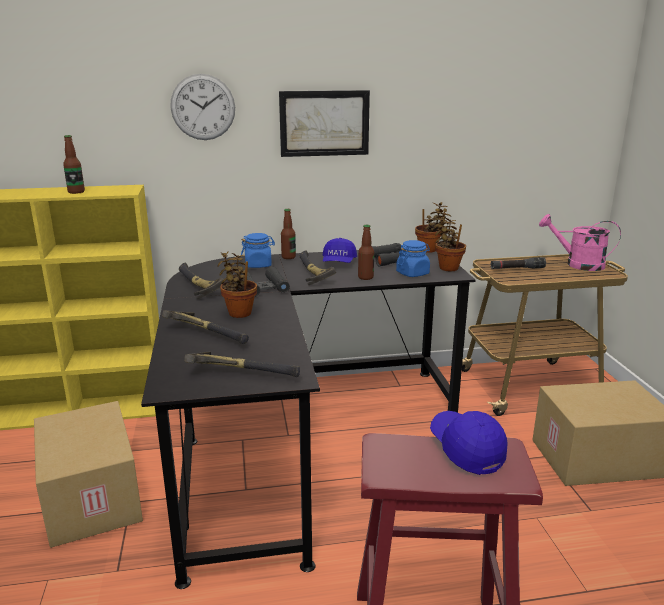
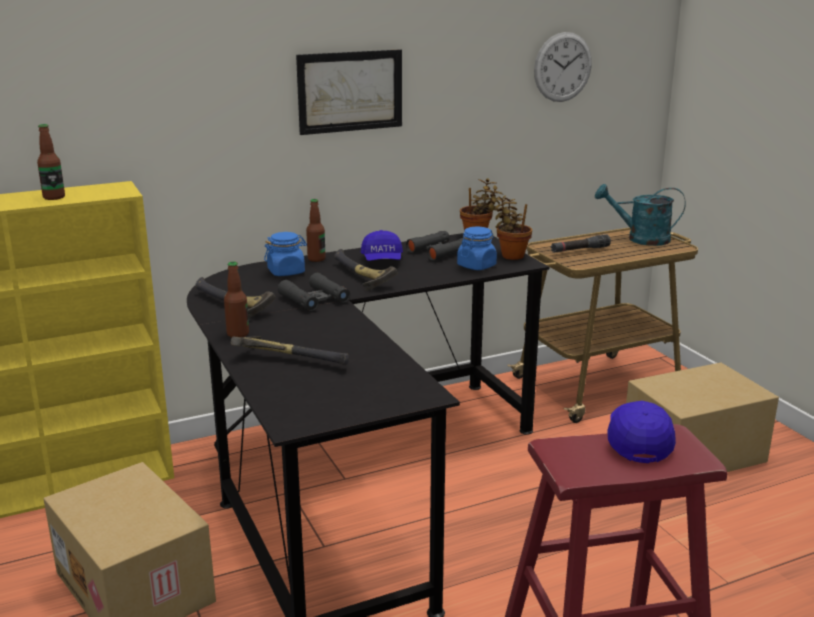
camera: 15 degrees left, 0 degrees up
(203, 107) = (204, 78): wall clock -> wall clock (562, 67)
(239, 312) = (307, 331): potted plant -> none
(242, 372) = (363, 396): hammer -> none
(365, 277) = (426, 275): bottle -> bottle (238, 334)
(466, 449) = (638, 440): blue cap -> blue cap turned 45 degrees clockwise
(577, 264) = (640, 239): pink watering can -> turquoise watering can

